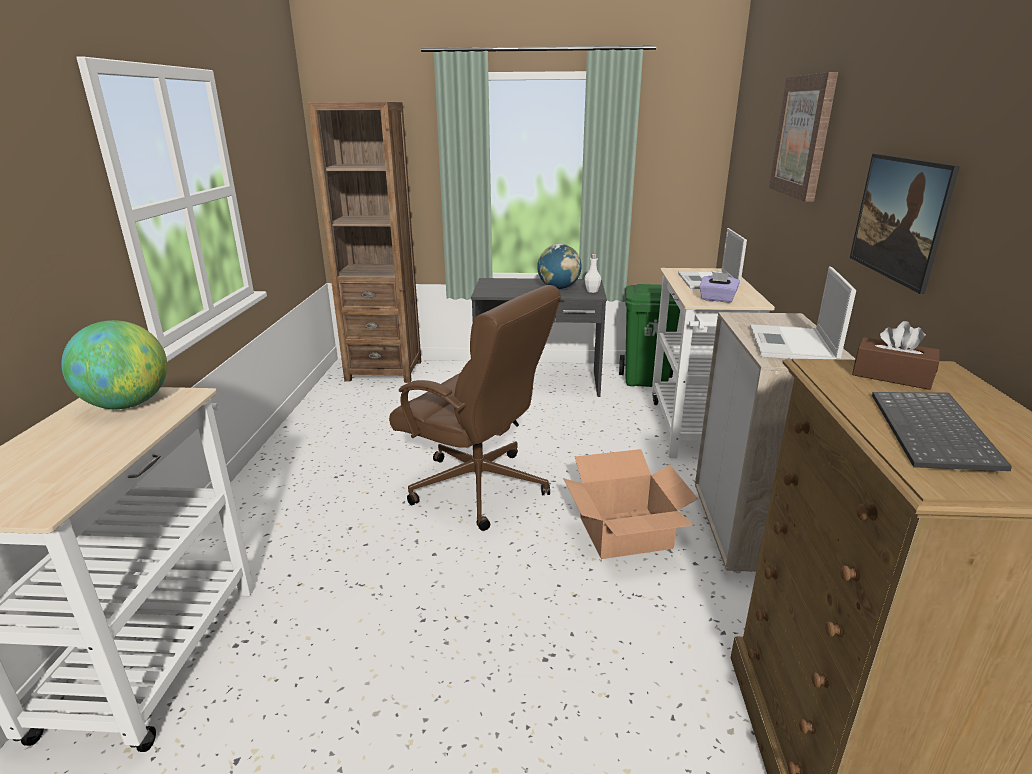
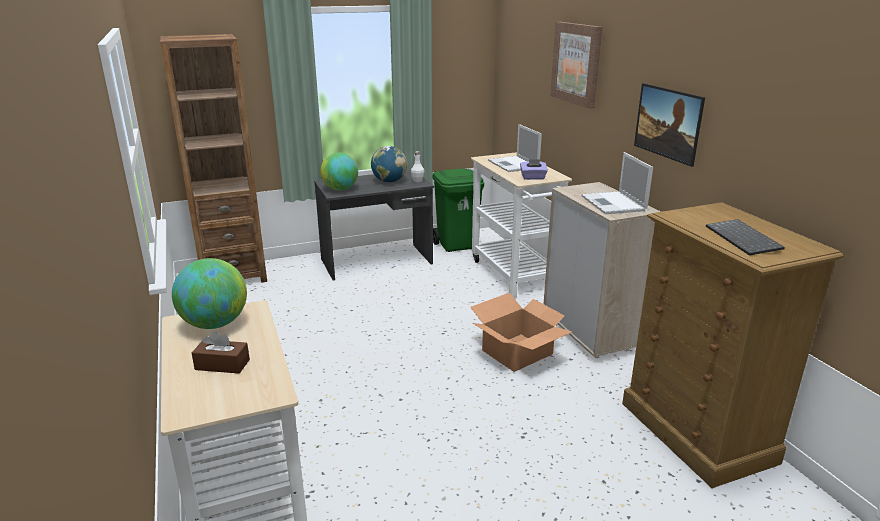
camera: 25 degrees left, 0 degrees up
(478, 486) = (394, 347): brown office chair -> none
(495, 289) = (340, 189): none -> globe
(891, 376) = (704, 215): brown tissue box -> brown tissue box (222, 365)

